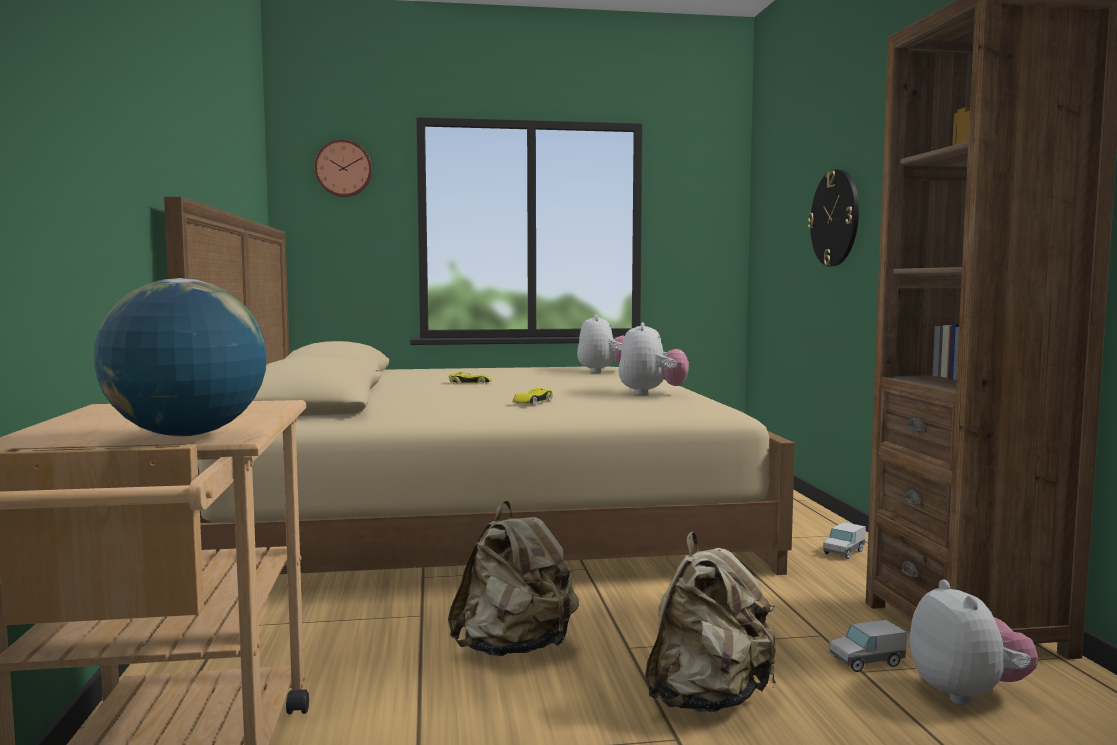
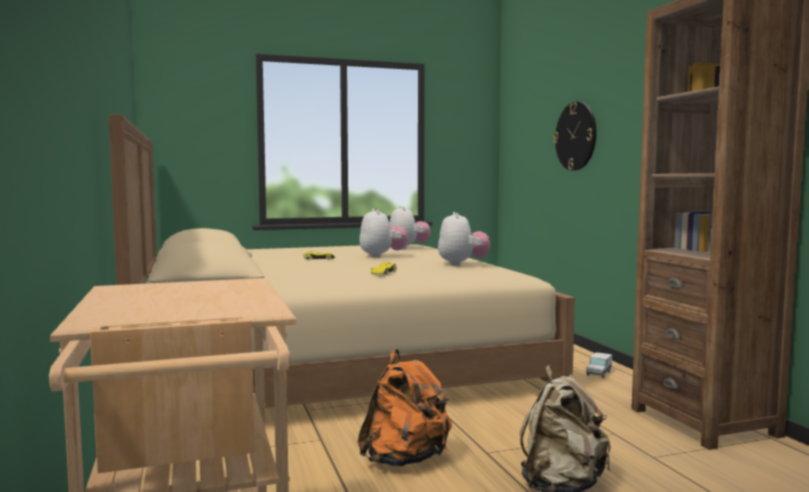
camera: 10 degrees left, 0 degrees up
(186, 435) = (230, 310): globe -> none
(343, 168) = (198, 92): wall clock -> none
(515, 649) = (405, 460): beige backpack -> orange backpack
(866, 662) = (653, 450): toy truck -> none
(967, 694) = (727, 467): plush toy -> plush toy (382, 256)

